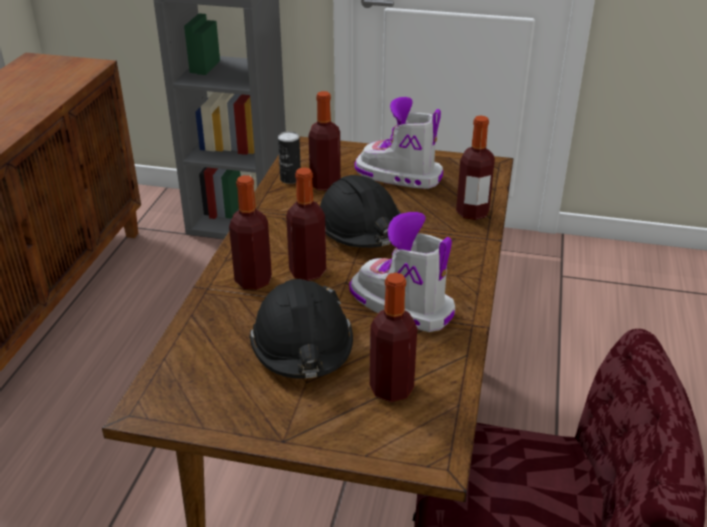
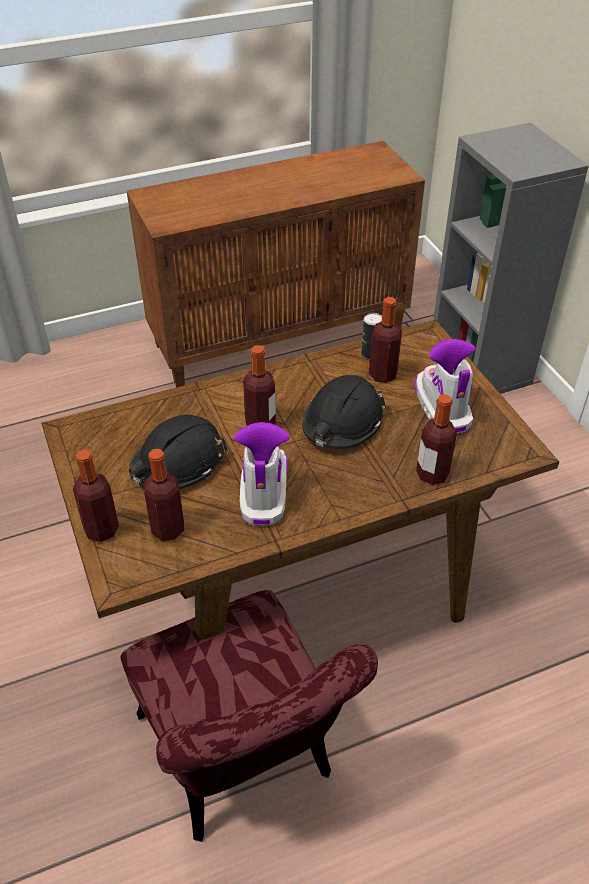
camera: 55 degrees right, 10 degrees up
(253, 280) = (226, 404): bottle -> bottle (102, 530)

